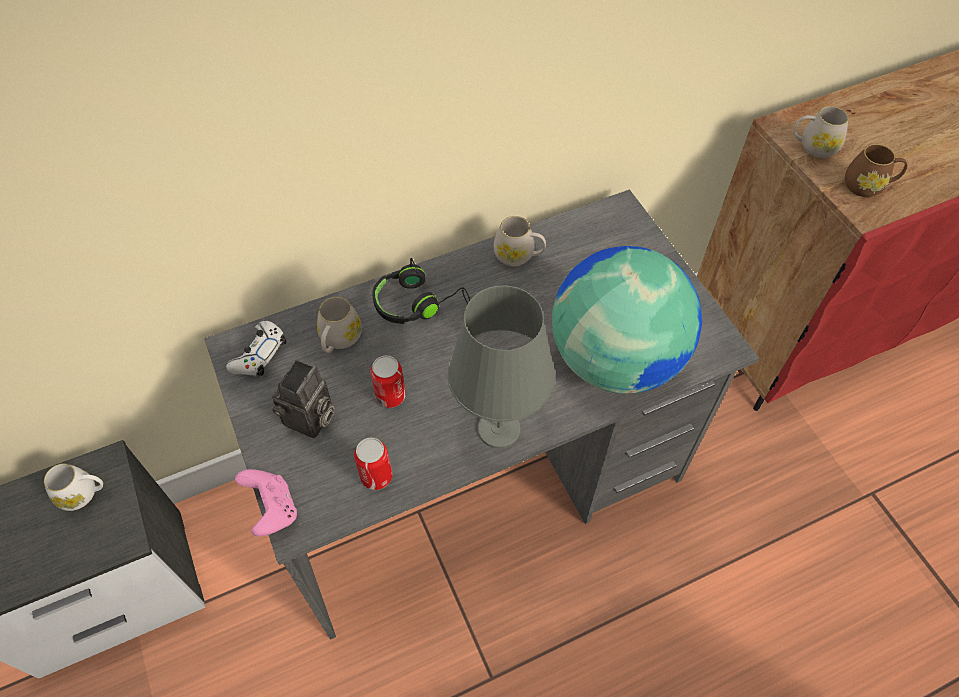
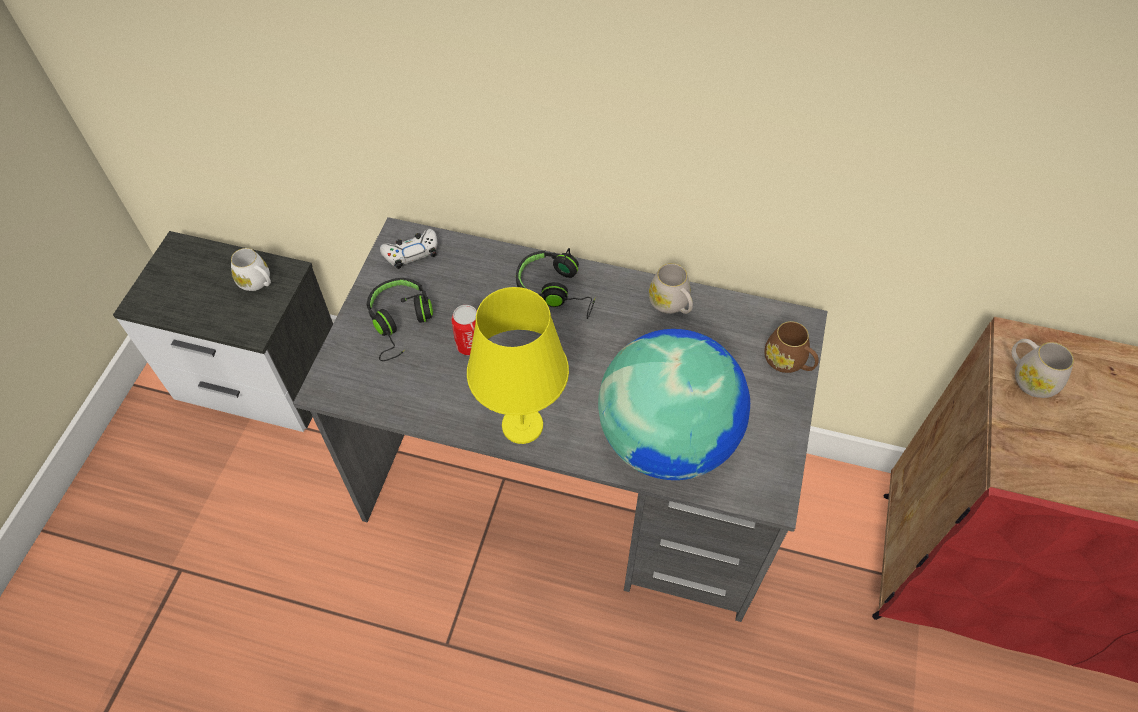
camera: 40 degrees right, 0 degrees up
(272, 510) = (321, 366): pink game controller -> none
(310, 420) = (400, 323): camera -> black headphones
(339, 340) = (473, 279): white mug -> none
(376, 476) = (406, 394): can -> none
(499, 428) = (523, 425): grey table lamp -> yellow table lamp
(868, 186) = (1047, 449): brown mug -> brown mug (788, 362)

